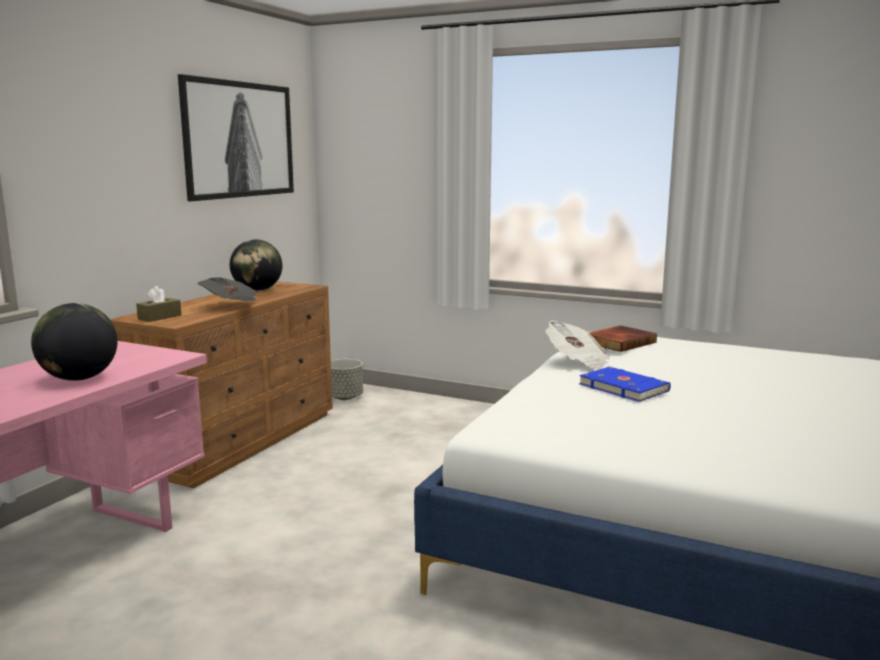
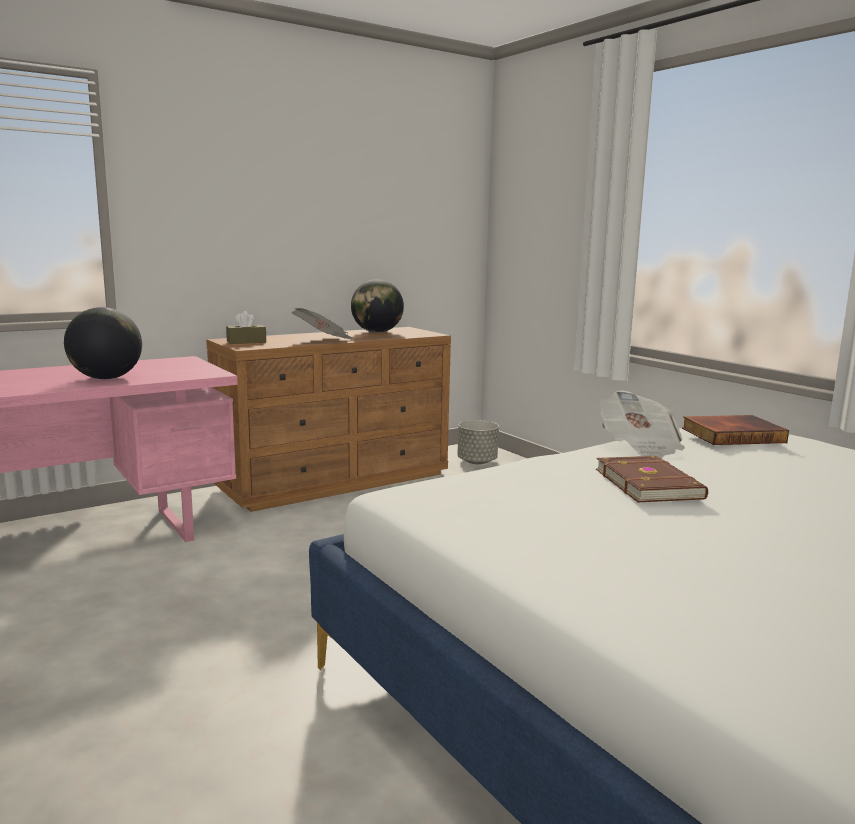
camera: 30 degrees right, 0 degrees up
(239, 140) = (384, 178): picture -> none
(624, 387) = (649, 483): blue book -> brown book

